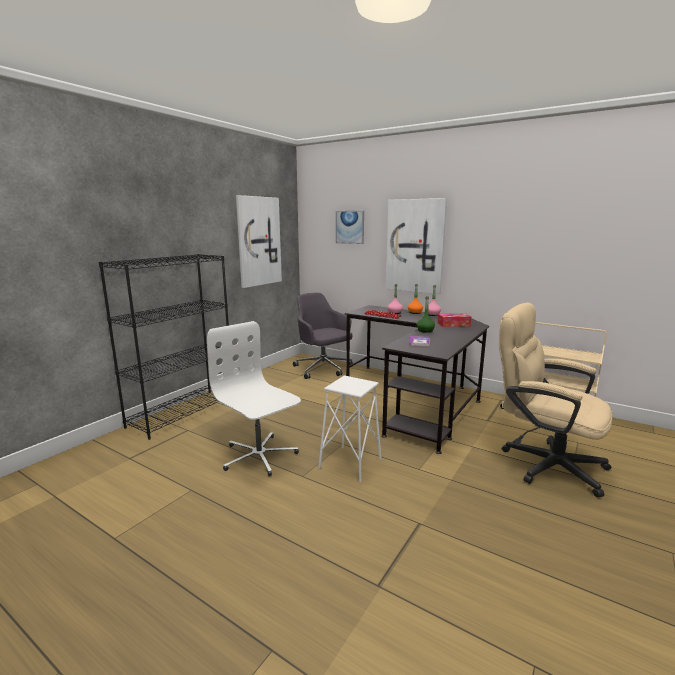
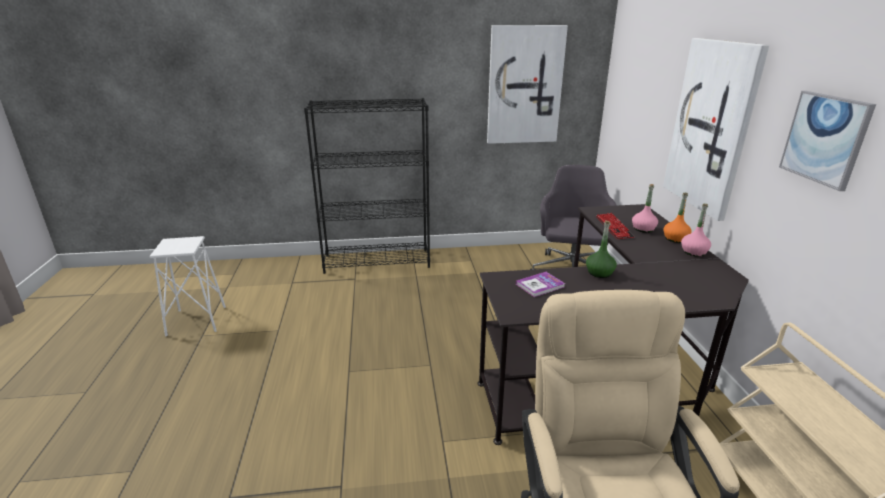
camera: 50 degrees right, 10 degrees up
(259, 456) = (355, 332): white office chair -> none
(350, 227) = (651, 77): picture -> picture (825, 139)
(350, 463) = (399, 388): white stool -> white stool (196, 321)
(453, 324) = (675, 281): tissue box -> none

